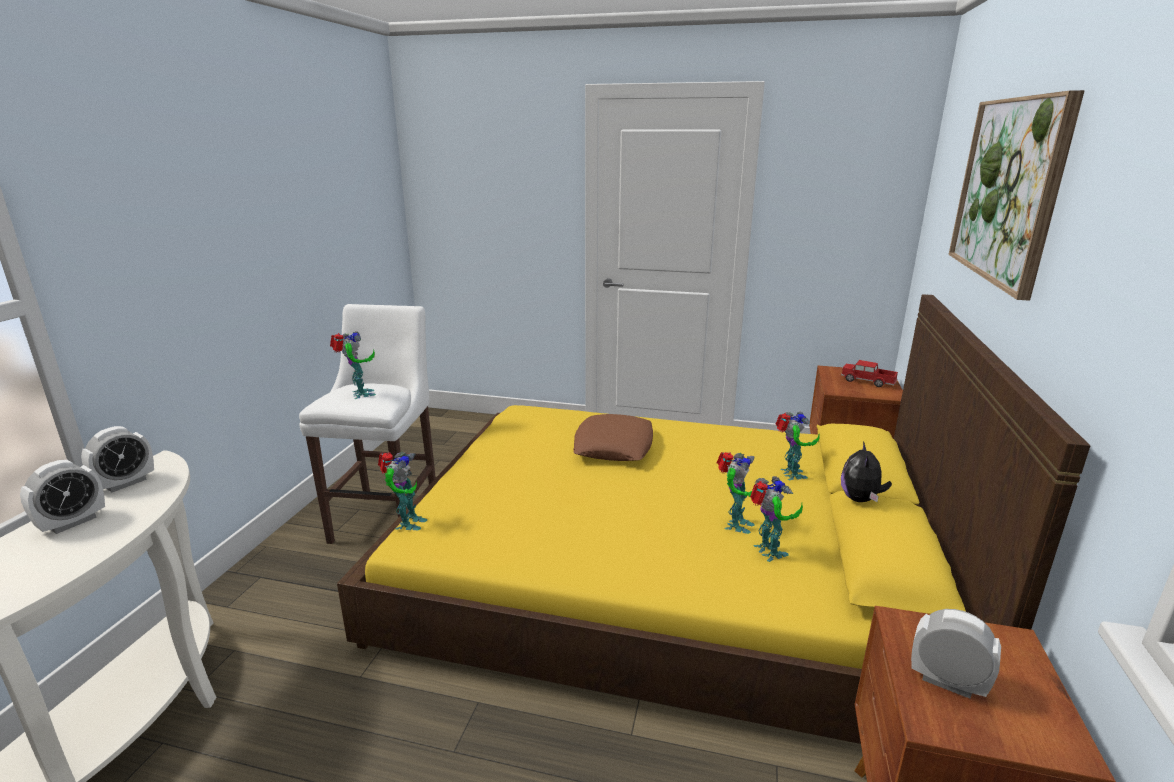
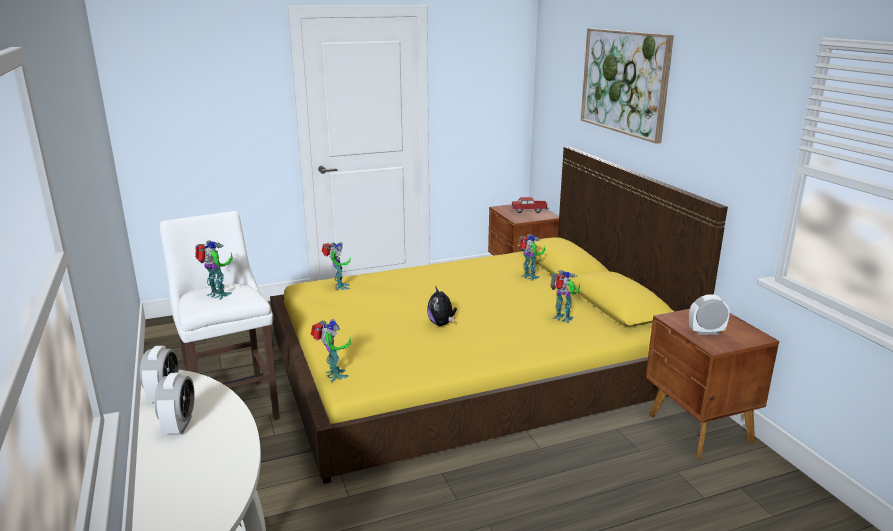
camera: 35 degrees left, 0 degrees up
(614, 446) = (407, 291): brown pillow -> none
(735, 525) = (531, 311): toy robot -> toy robot (339, 287)
(860, 499) = (592, 275): plush toy -> plush toy (441, 324)

